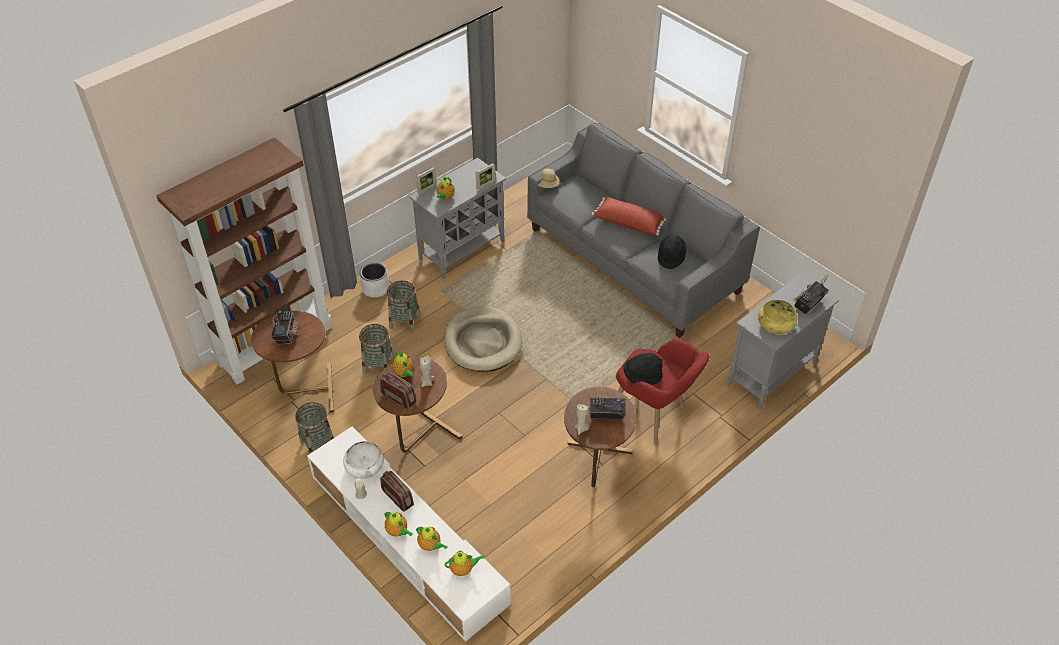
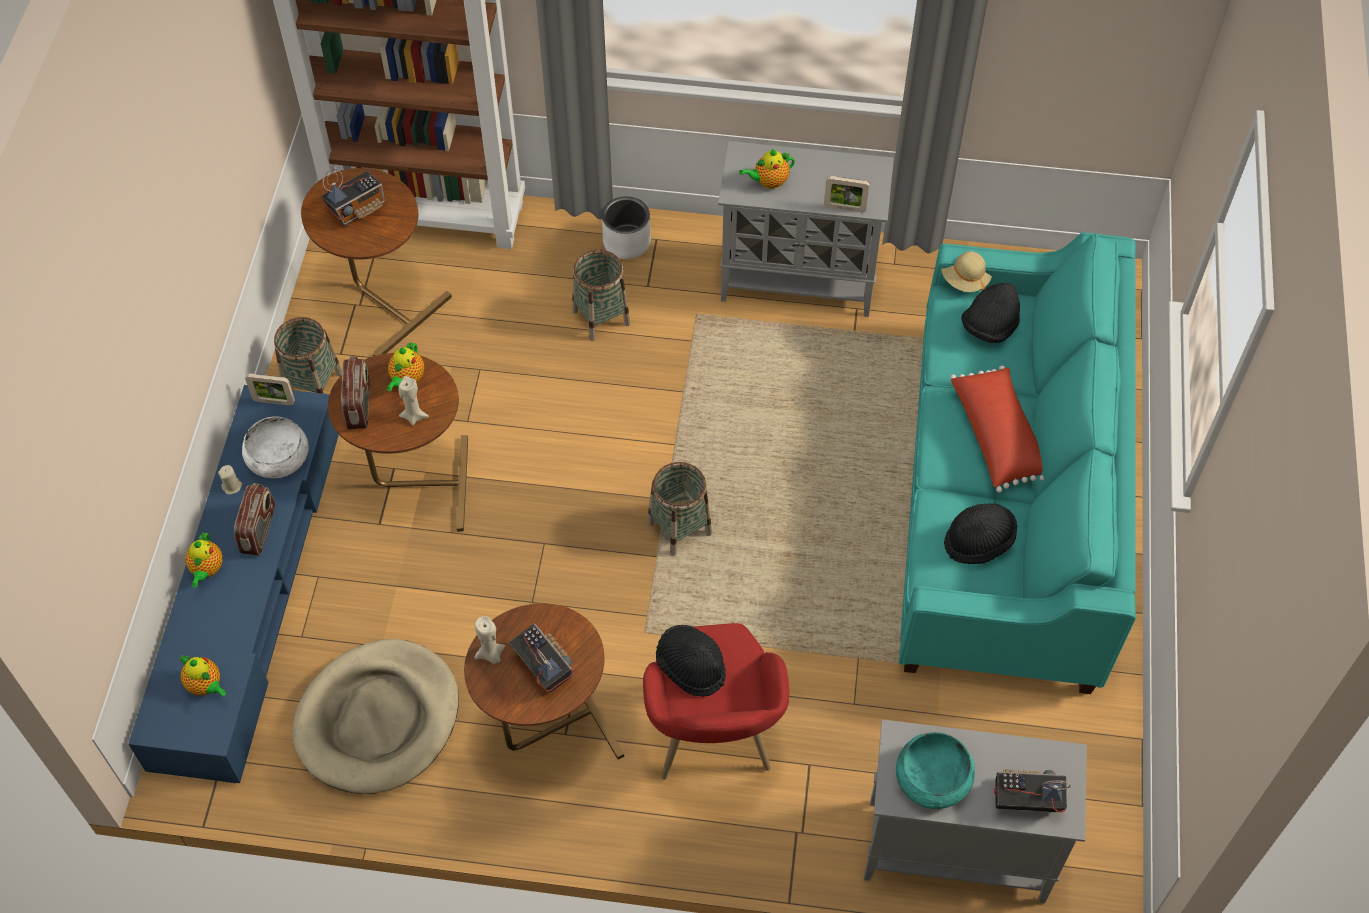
camera: 50 degrees right, 10 degrees up
(378, 365) = (498, 347): basket -> basket (679, 528)
(407, 539) = (249, 591): white tv stand -> blue tv stand
(427, 189) = (762, 150): picture frame -> picture frame (274, 401)
(430, 546) = (214, 622): teapot -> none
(483, 342) = (651, 432): beige dog bed -> beige dog bed (378, 719)
(577, 192) = (989, 326): none -> black hat
(633, 260) = (1004, 503): grey sofa -> turquoise sofa
(775, 324) = (933, 778): yellow bowl -> turquoise bowl

